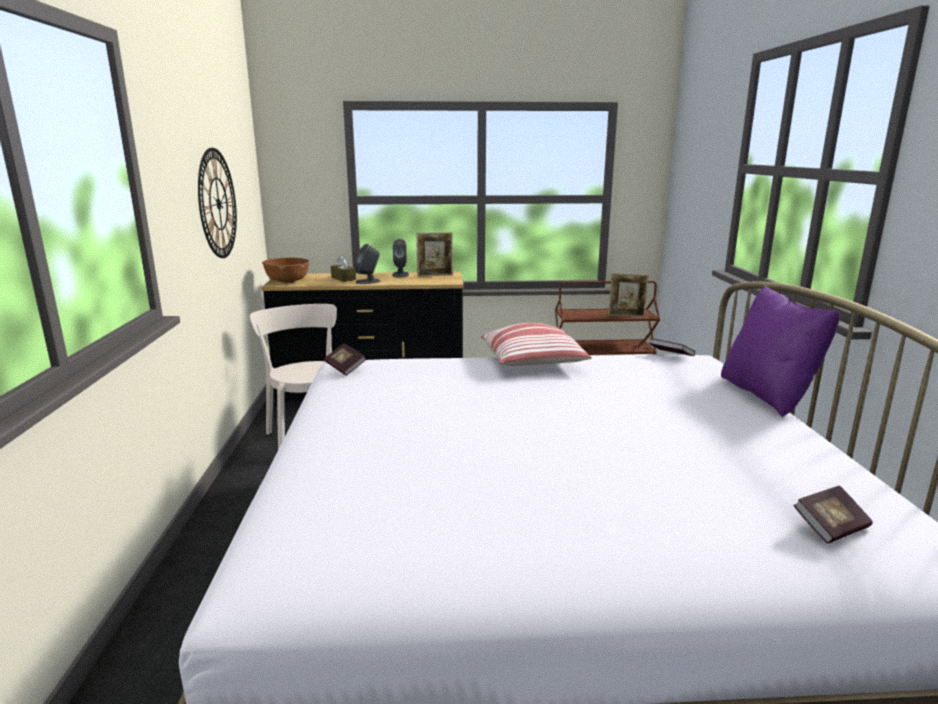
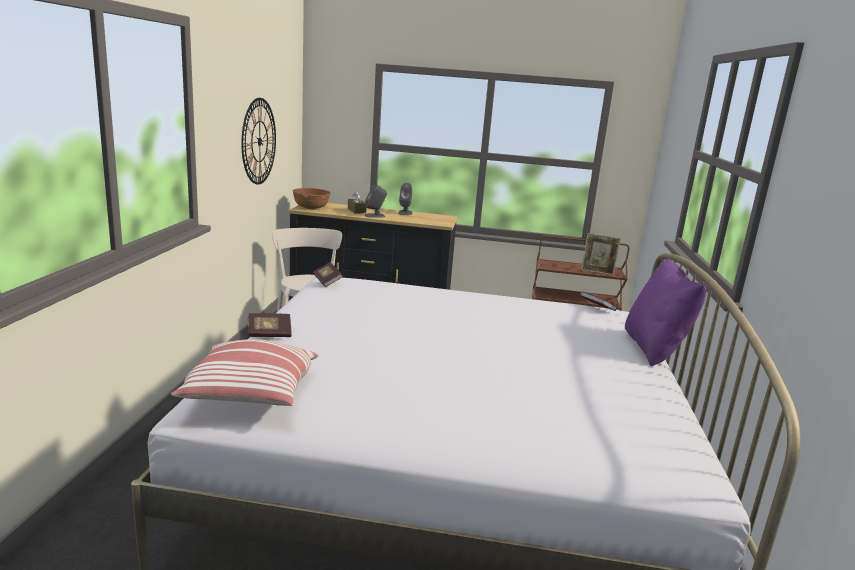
camera: 10 degrees right, 0 degrees up
(435, 275) = (433, 217): picture frame -> none
(533, 363) = (476, 298): pillow -> pillow (250, 393)
(830, 528) = (615, 441): book -> book (269, 334)

